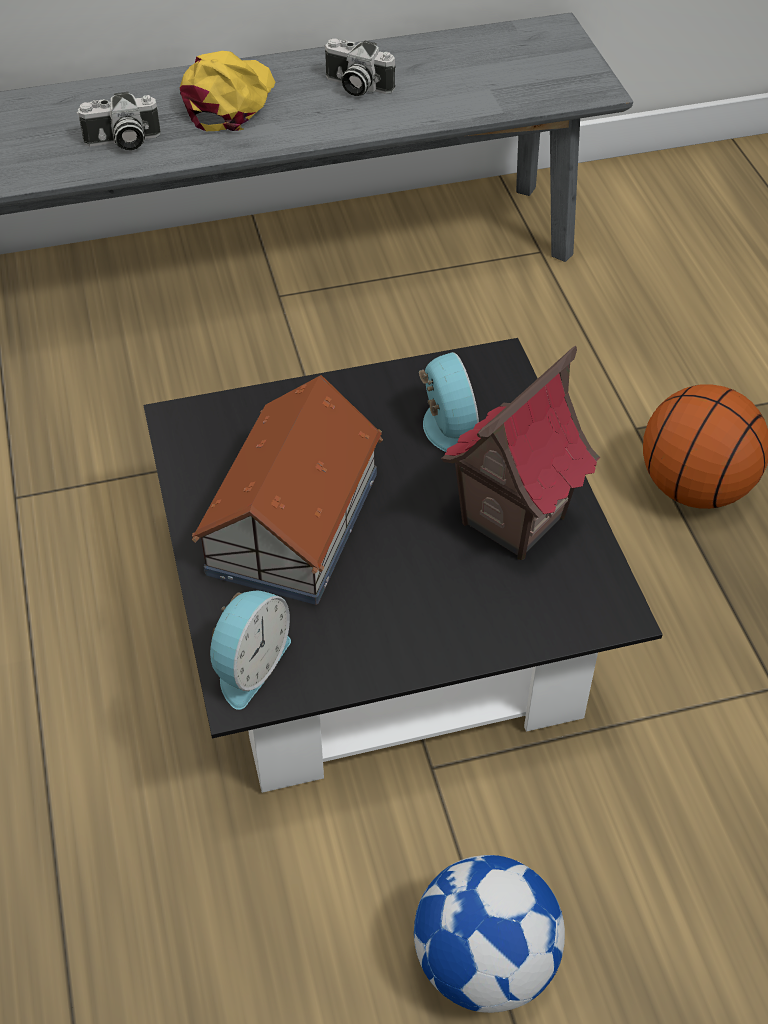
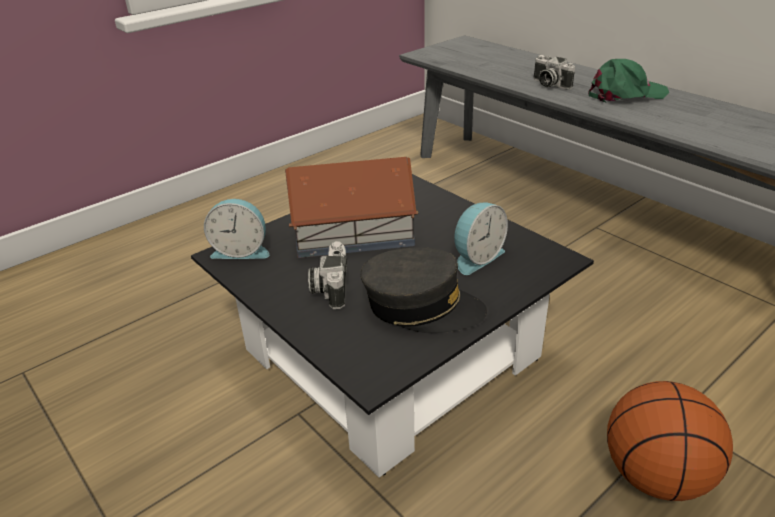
camera: 65 degrees right, 15 degrees down
(229, 100) = (625, 94): yellow cap -> green cap
(356, 86) = (702, 117): camera -> camera (330, 288)
(484, 961) = (165, 490): football -> none
(512, 519) = (422, 306): toy house -> grey cap

